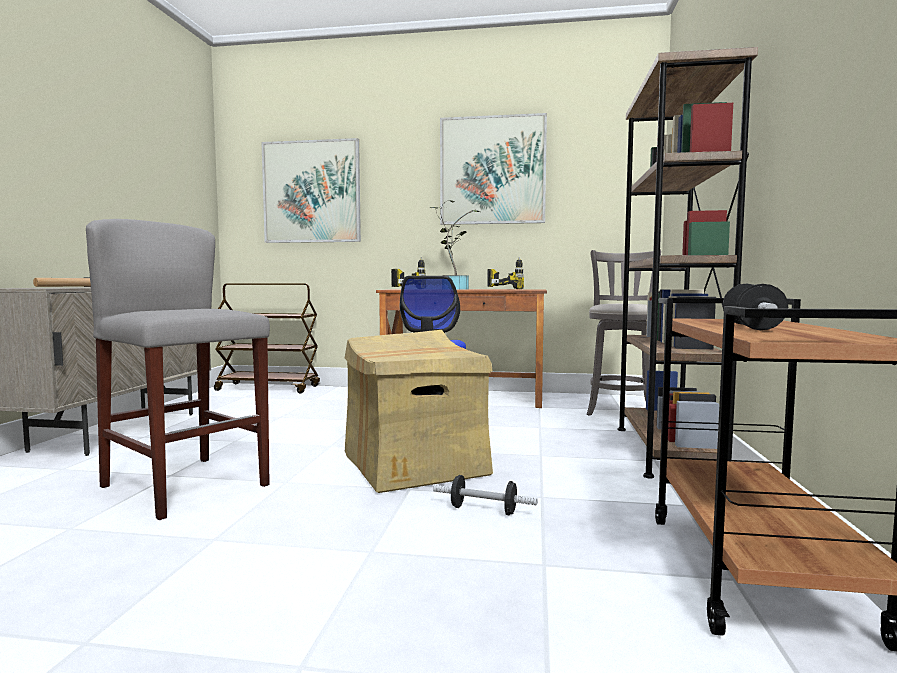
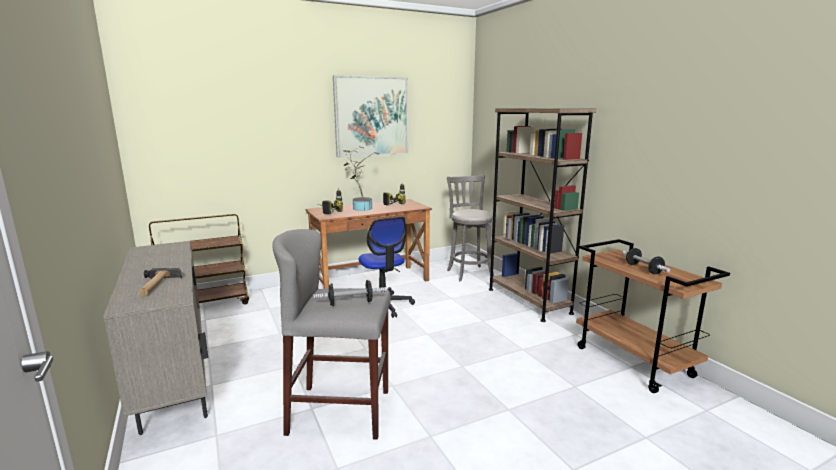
camera: 35 degrees left, 10 degrees up
(312, 192) = (223, 132): picture -> none
(413, 464) = (435, 347): cardboard box -> none
(483, 510) = (513, 366): dumbbell -> dumbbell (350, 303)

